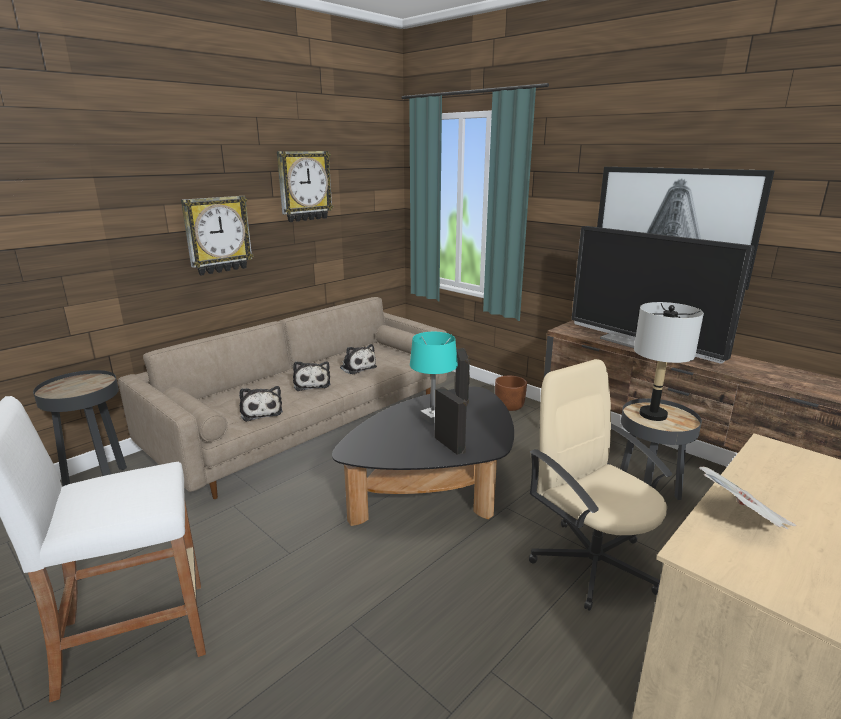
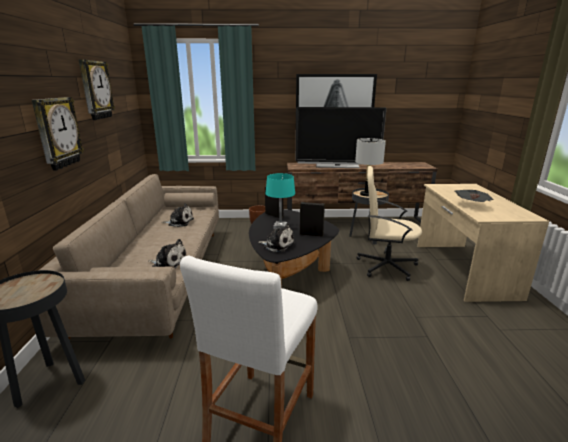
camera: 45 degrees left, 0 degrees up
(311, 384) = (169, 239): plush toy -> plush toy (277, 245)

